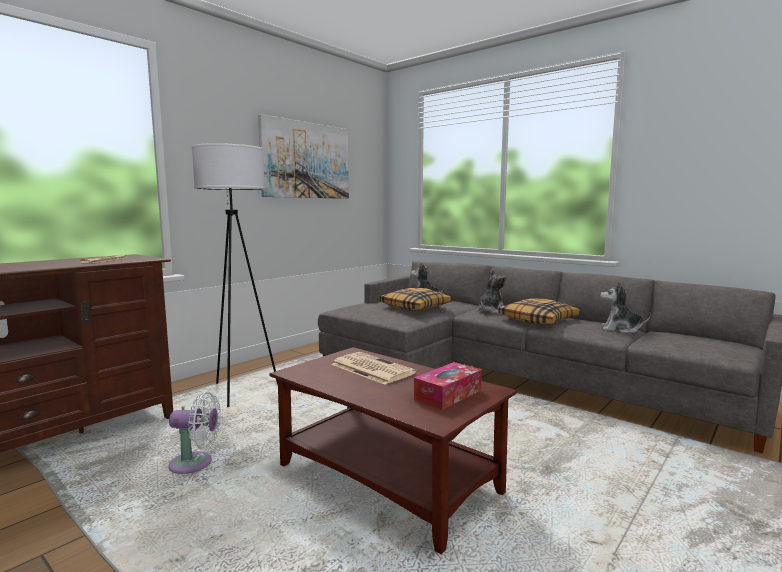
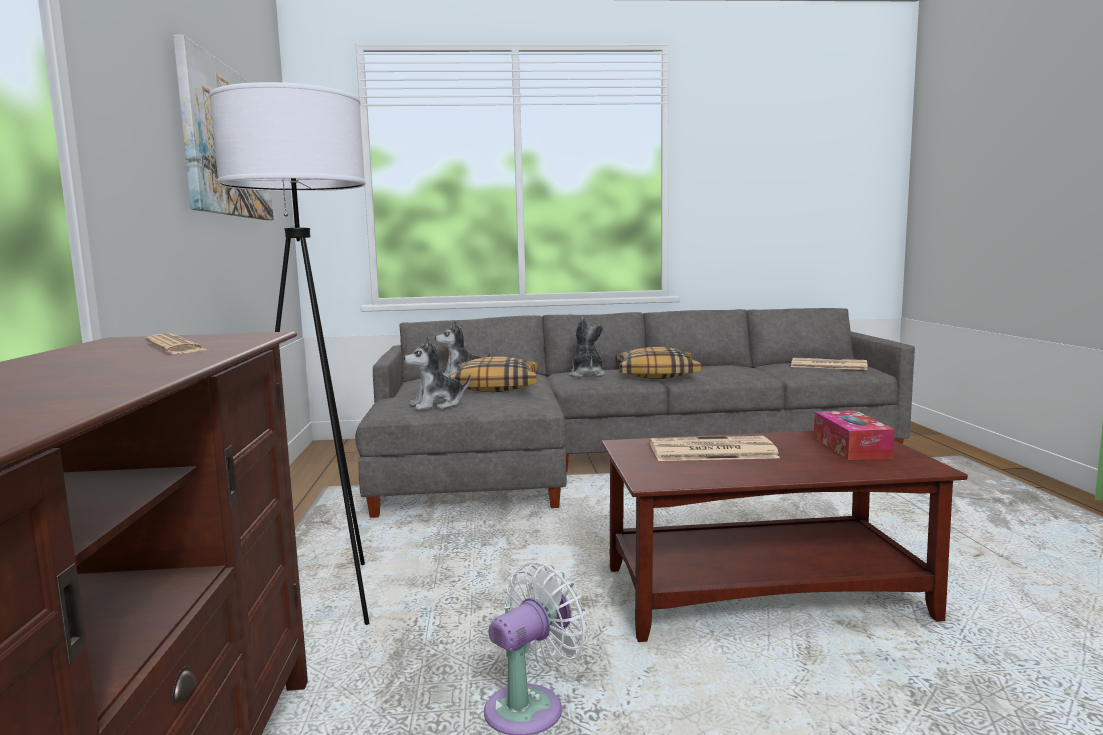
camera: 45 degrees left, 0 degrees up
(620, 329) = (745, 367): plush toy -> plush toy (437, 405)
(699, 343) = (827, 365): none -> newspaper

